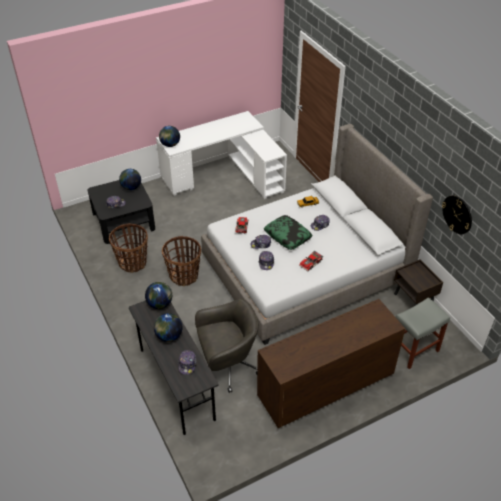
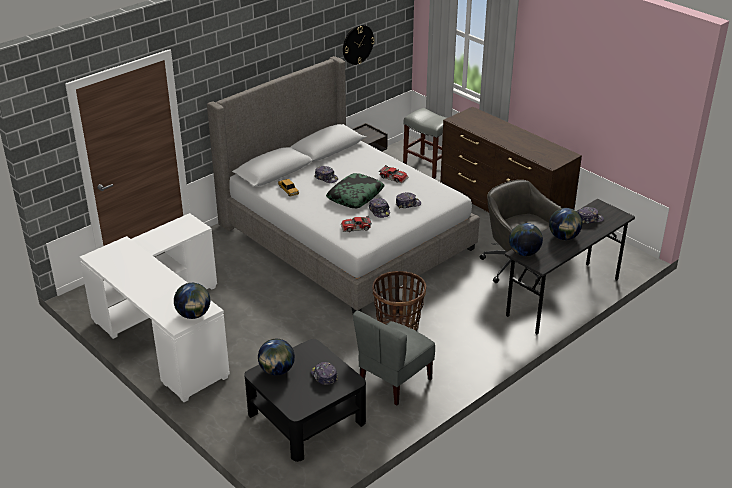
camera: 105 degrees left, 10 degrees down
(132, 263) = (394, 382): basket -> grey chair

